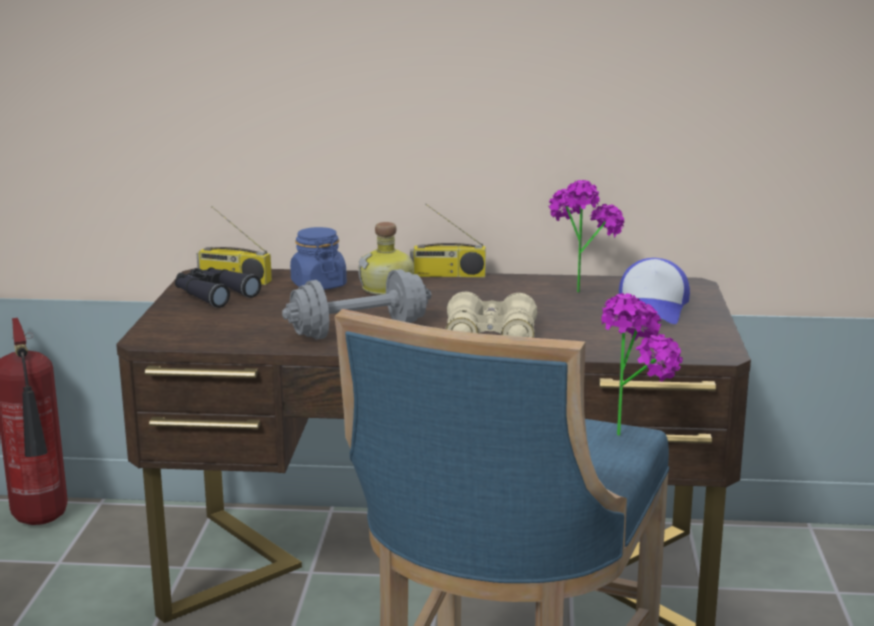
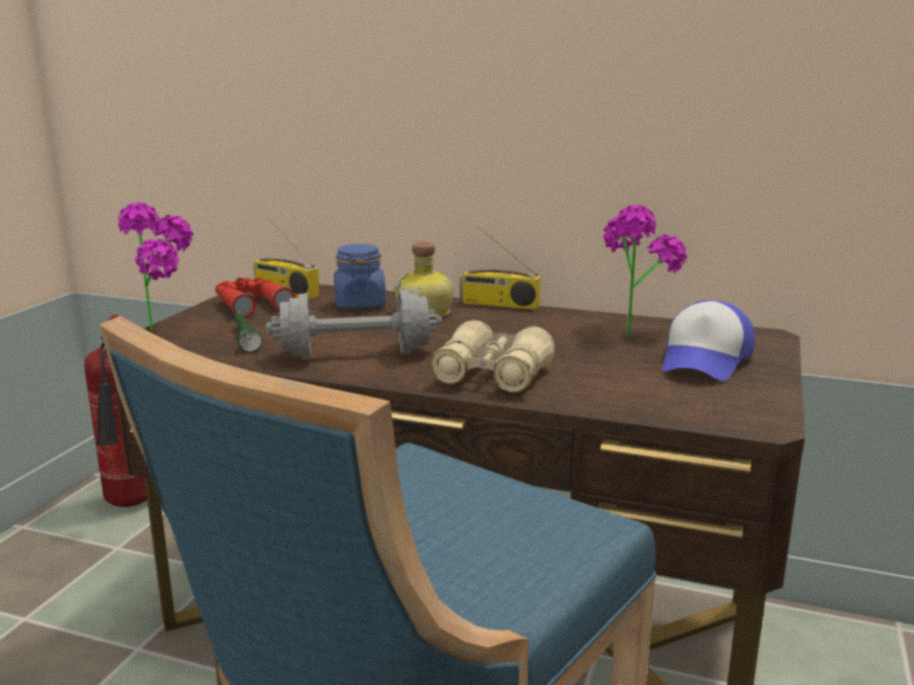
camera: 15 degrees right, 0 degrees up
(213, 294) = (250, 305): black binoculars -> red binoculars
(242, 326) = (245, 338): none -> green flashlight
(635, 432) = (606, 523): potted plant -> potted plant (168, 329)

